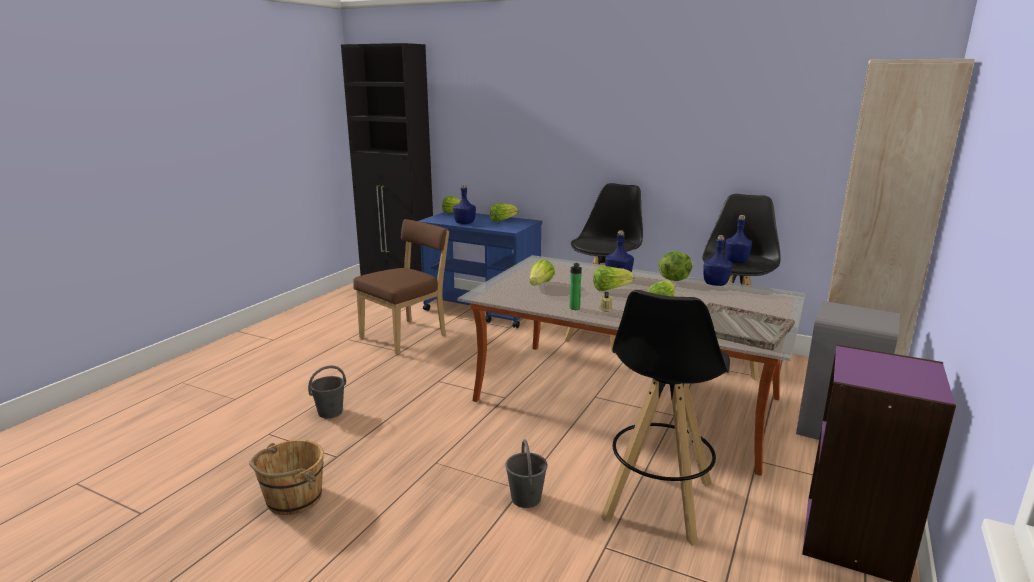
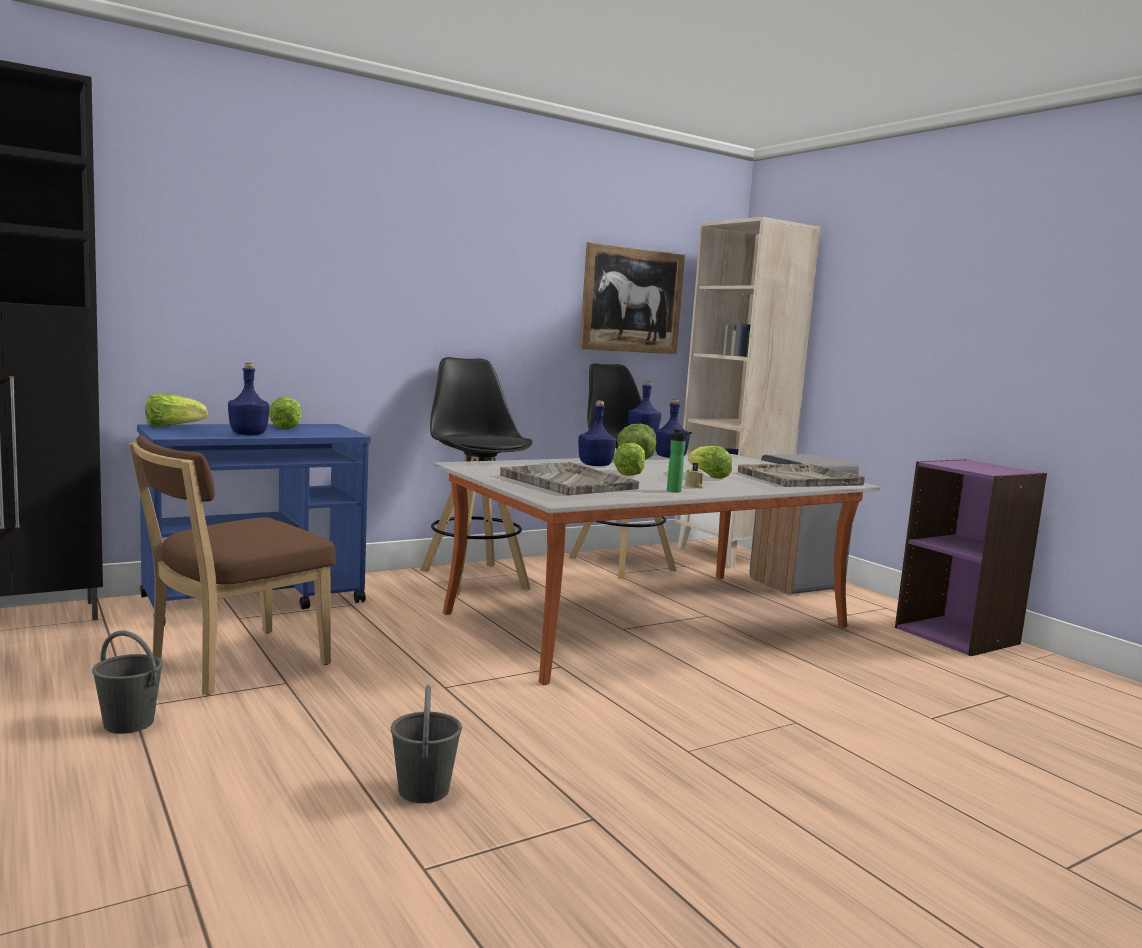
camera: 60 degrees left, 10 degrees down
(293, 498) = (693, 887): brown bucket -> none
(407, 336) = (232, 663): brown chair -> brown chair turned 120 degrees counterclockwise
(526, 498) = (816, 725): grey bucket -> grey bucket (128, 723)
(540, 285) = (567, 482): lettuce -> grey tray
(657, 501) = (863, 673): black stool -> none
(788, 139) = (632, 300): none -> picture

